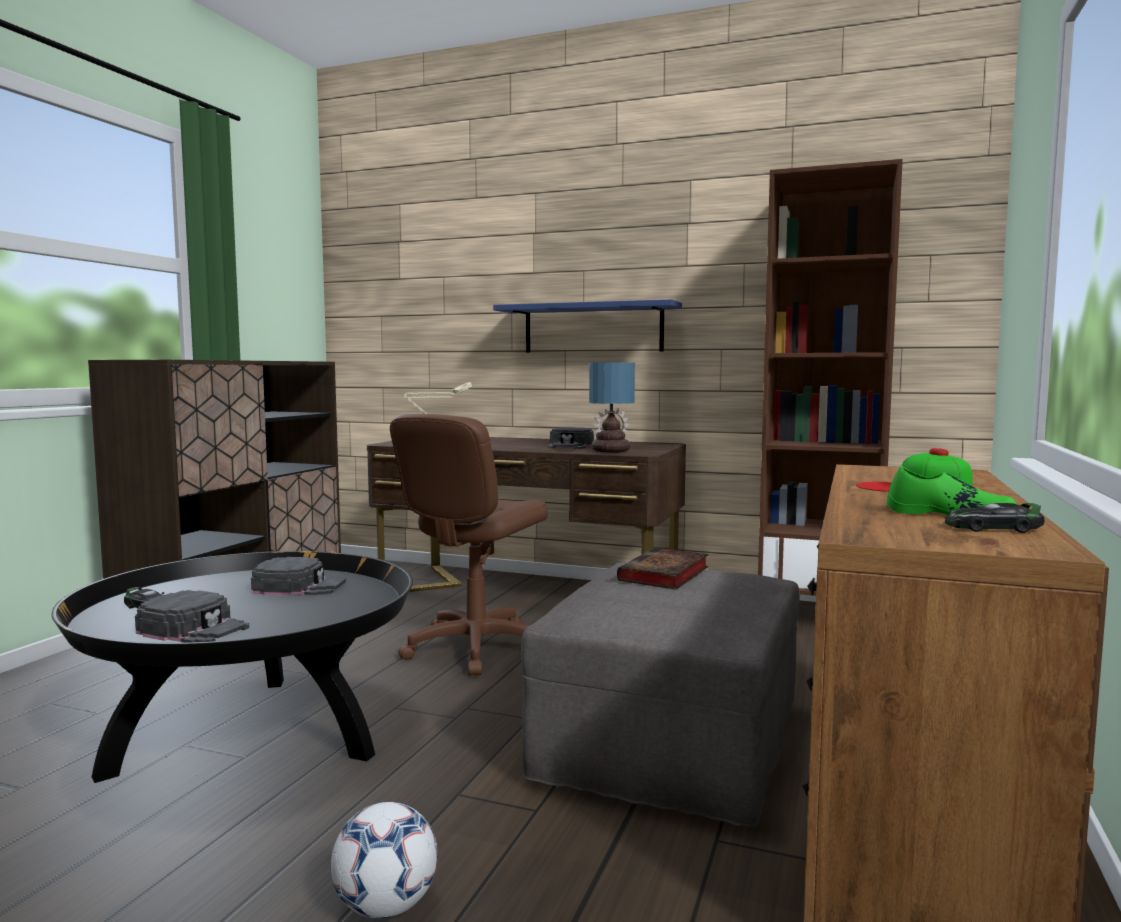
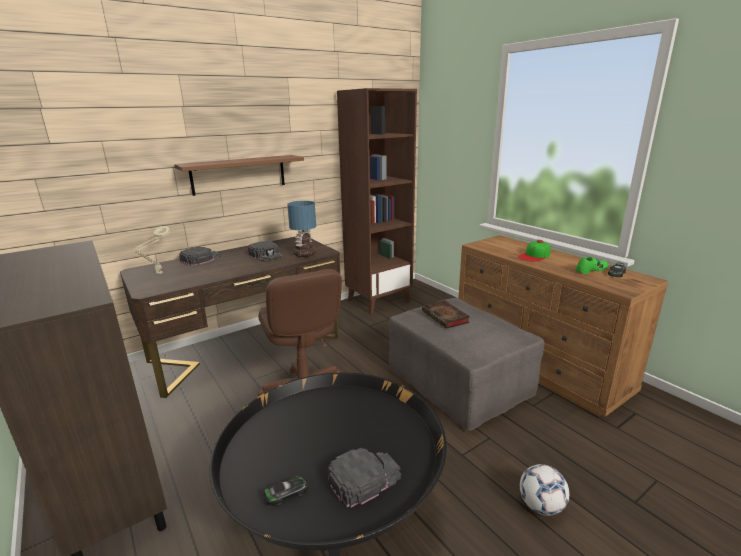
camera: 55 degrees left, 15 degrees up
(299, 586) = (310, 417): black cap -> black cap (201, 259)
(593, 328) = (239, 174): blue shelf -> brown shelf

